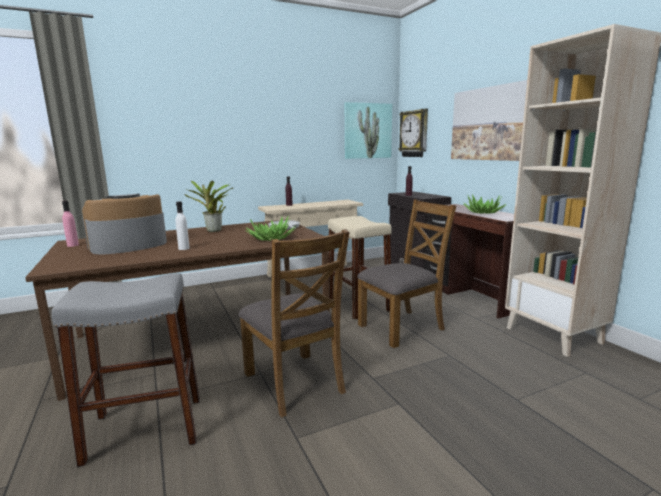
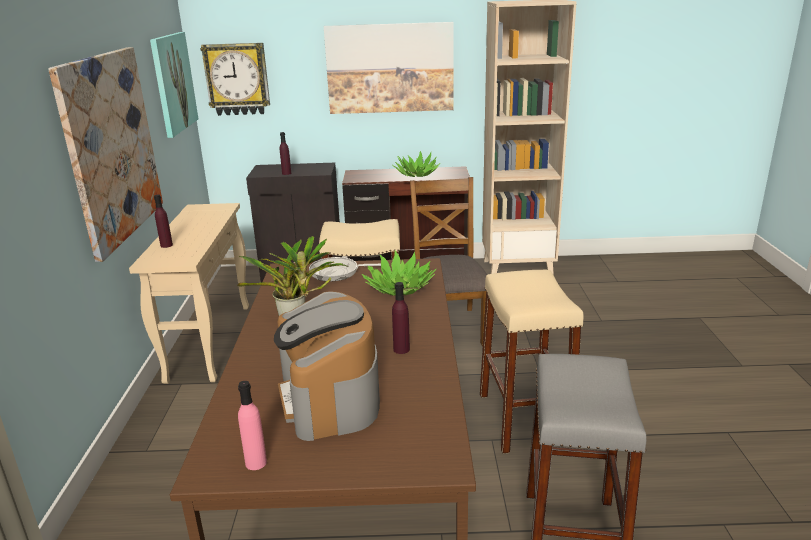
camera: 65 degrees left, 10 degrees up
(184, 248) = (401, 349): white bottle -> purple bottle
(273, 147) = (111, 147): none -> picture
(295, 382) = (524, 419): brown chair -> beige stool

